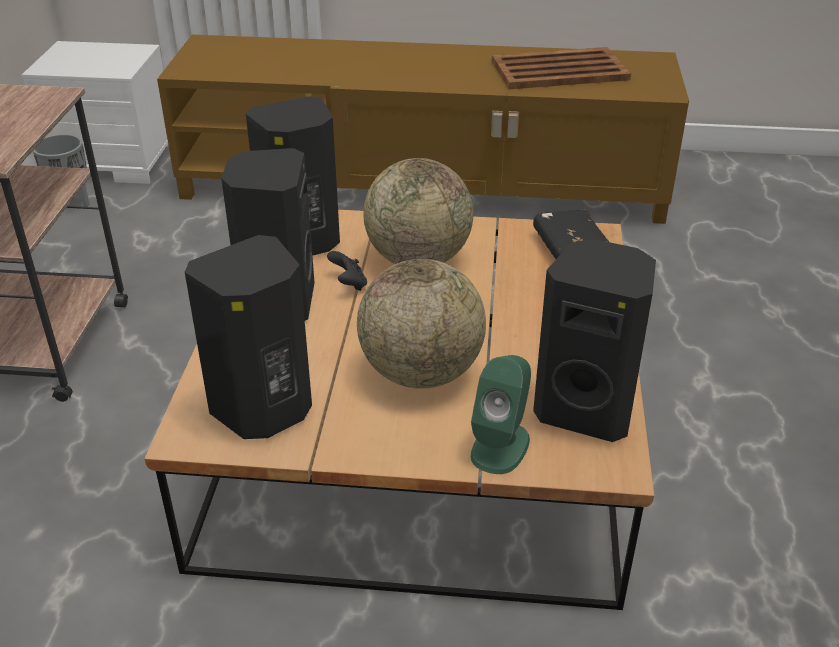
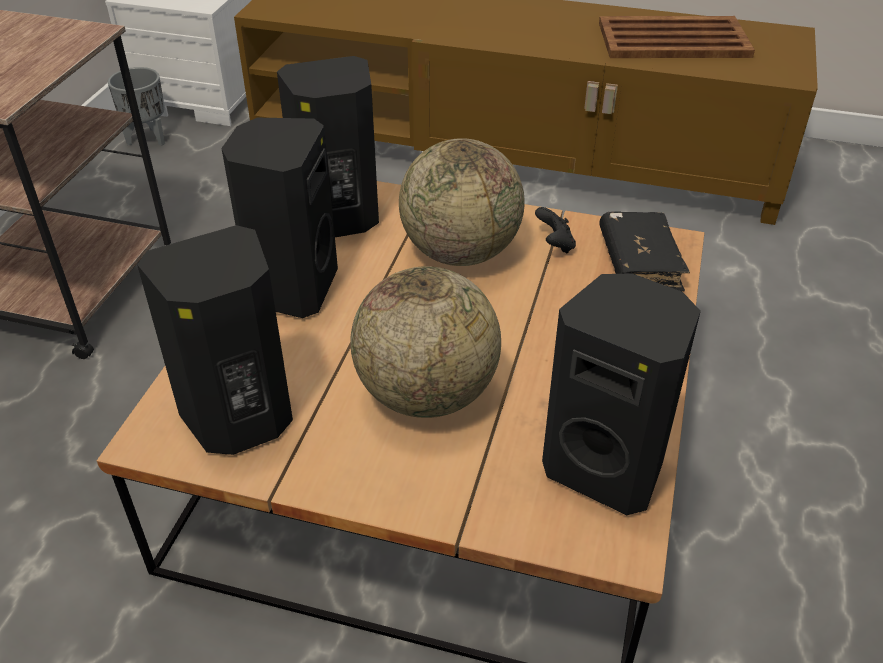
camera: 10 degrees right, 5 degrees up
(349, 284) = (375, 274): black game controller -> black game controller (555, 244)
(500, 446) = (493, 501): green speaker -> none

